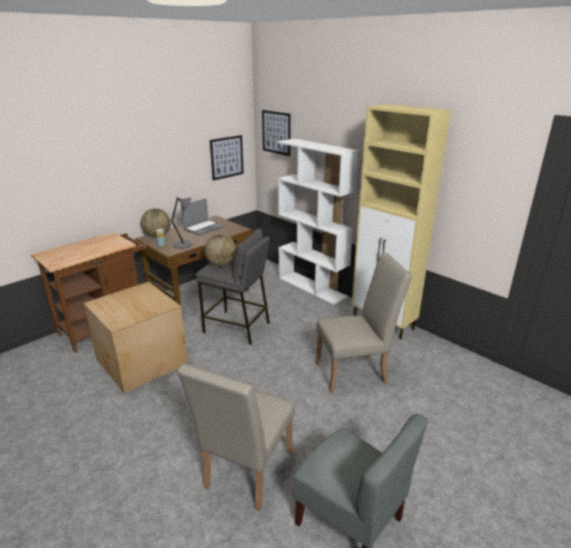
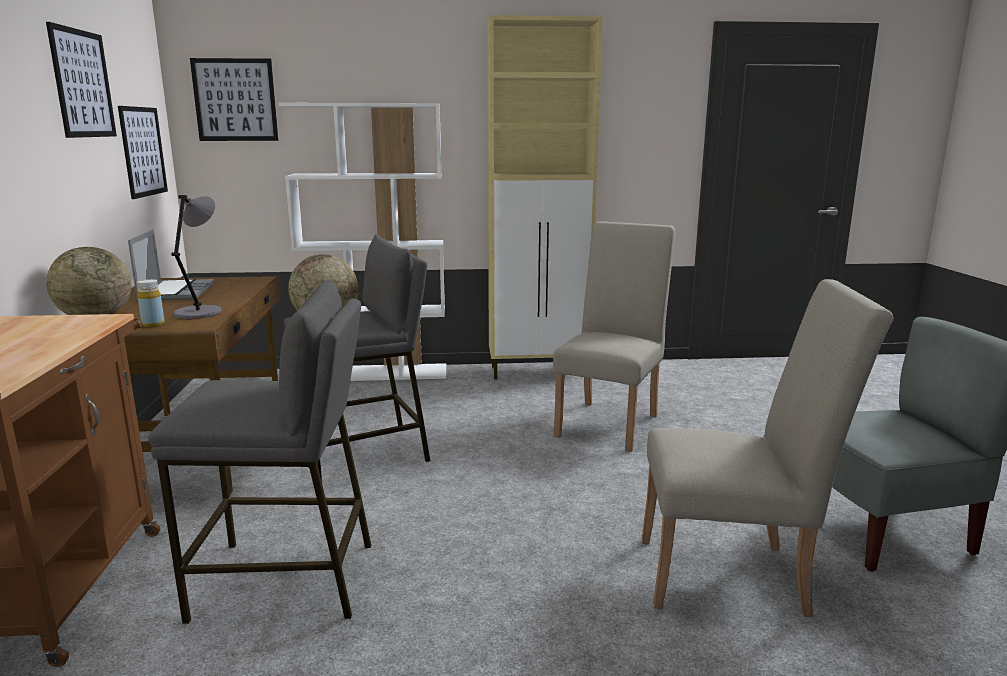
camera: 50 degrees left, 10 degrees down
(141, 362) = (285, 580): cardboard box -> grey stool
(184, 135) = (83, 84): none -> picture
(245, 474) = (735, 576): beige chair -> beige chair turned 60 degrees counterclockwise

